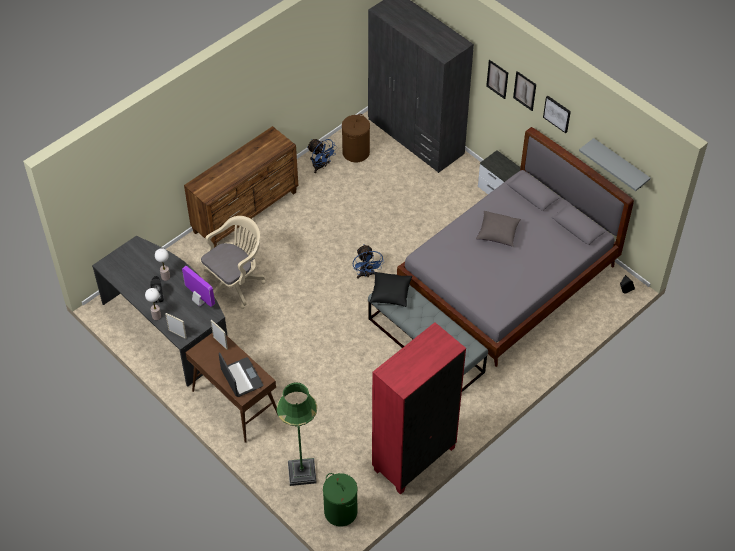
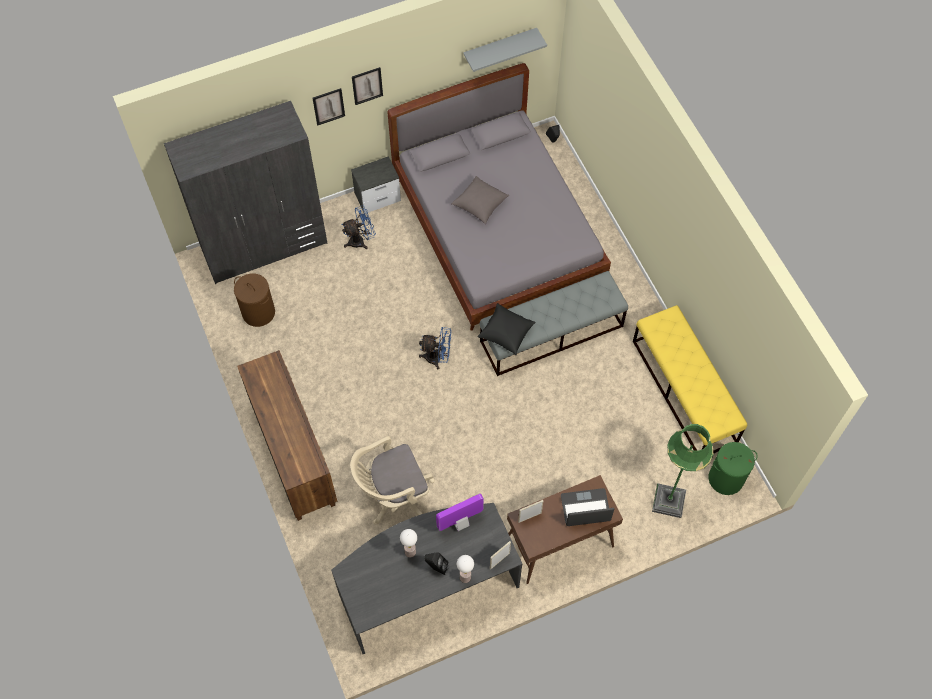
camera: 70 degrees left, 10 degrees up
(235, 283) = (393, 495): beige office chair -> beige office chair turned 90 degrees counterclockwise
(321, 166) = (262, 354): blue fan -> blue fan (360, 240)
(413, 458) = (684, 391): red bookcase -> yellow bench
(557, 113) = (414, 70): picture -> none

